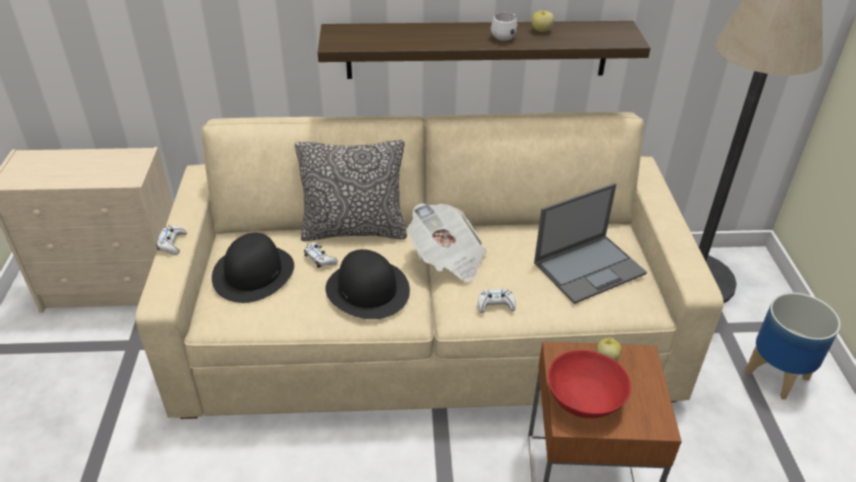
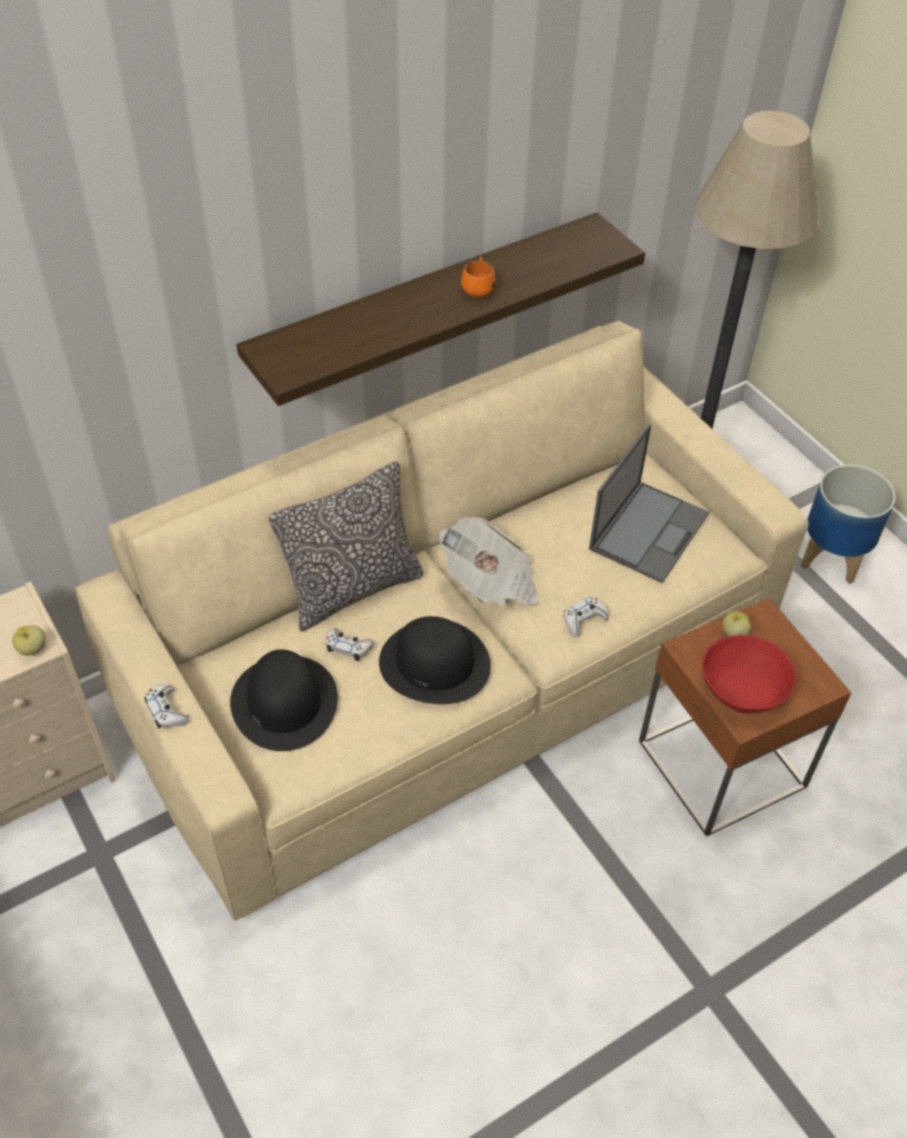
camera: 30 degrees left, 10 degrees up
(505, 36) = (478, 288): white mug -> orange mug
(541, 31) = (510, 265): apple -> apple (32, 649)

